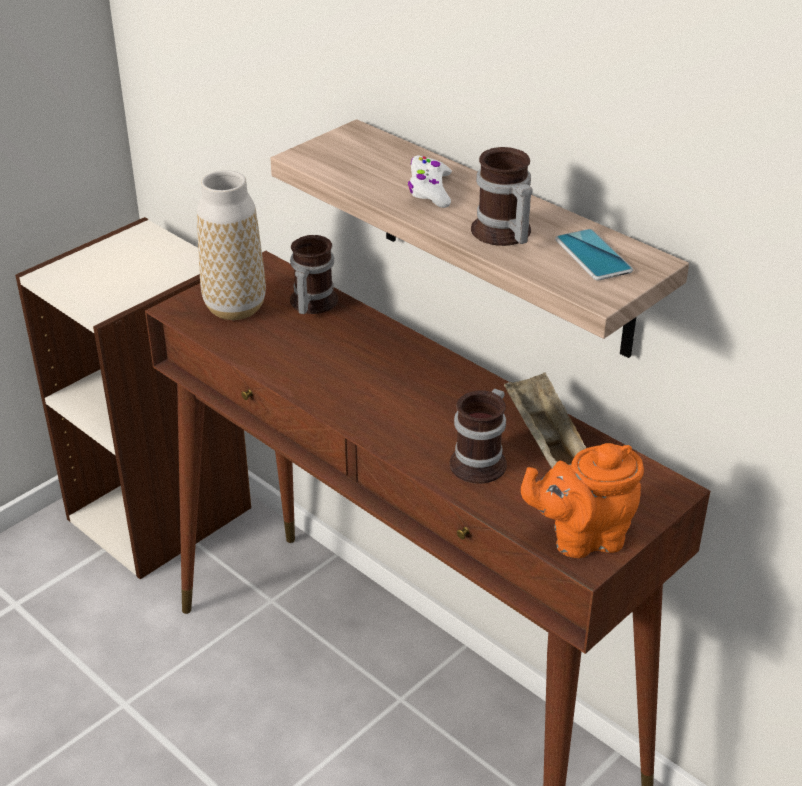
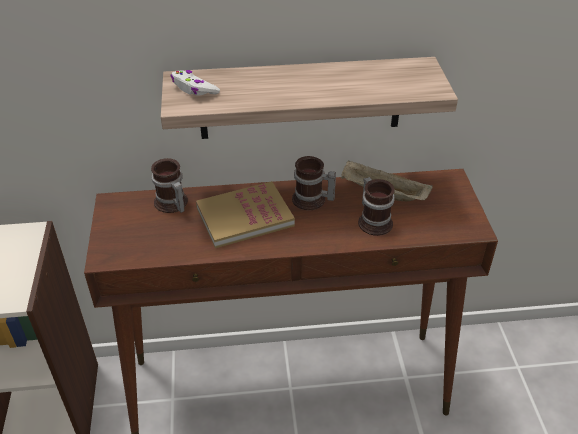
camera: 50 degrees left, 5 degrees up
(235, 308) = (135, 234): vase -> none
(356, 361) = (244, 217): none -> book
(430, 190) = (276, 86): white game controller -> white game controller (194, 89)
(501, 234) = (348, 88): mug -> mug (311, 201)
(581, 537) = (459, 222): orange teapot -> none
(593, 256) = (400, 75): phone -> none

